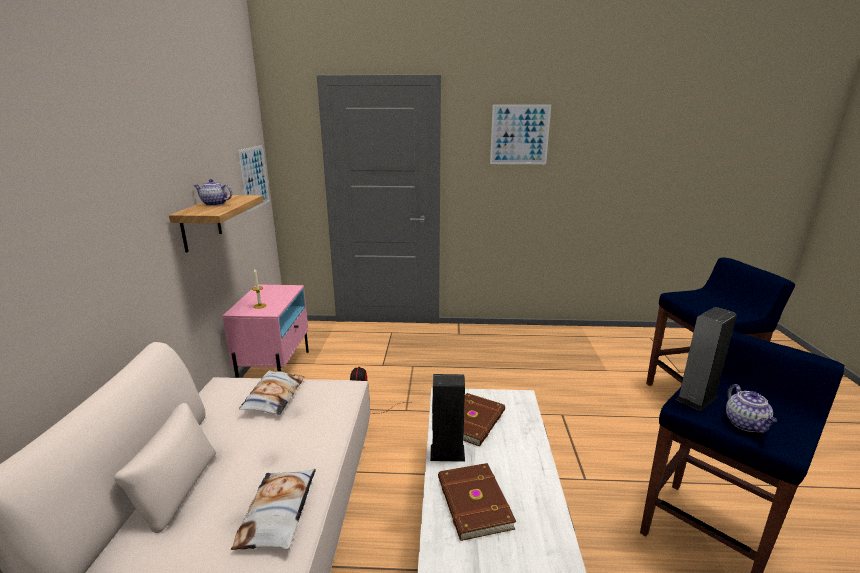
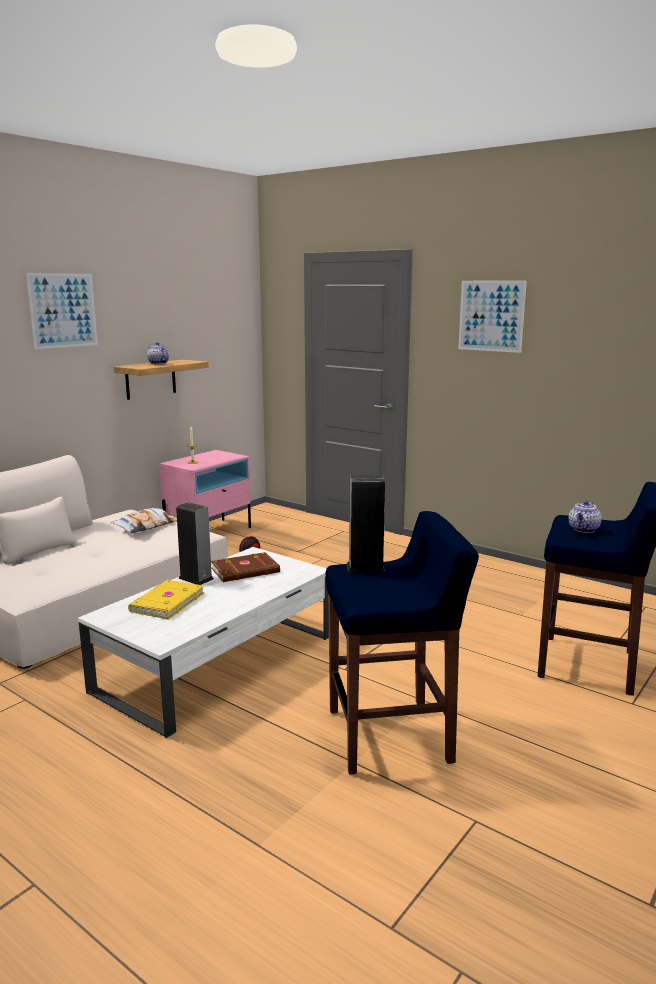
camera: 35 degrees right, 5 degrees down
(254, 177) = (236, 349): picture -> picture (63, 310)
(279, 513) = (65, 574): pillow -> none
(473, 503) = (166, 602): brown book -> yellow book
(746, 424) = (363, 587): teapot -> teapot (583, 530)

